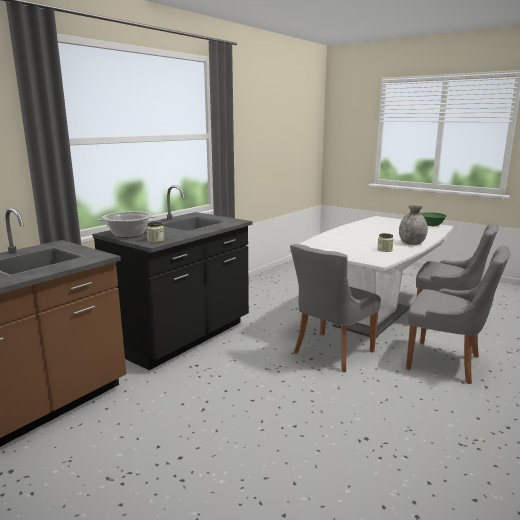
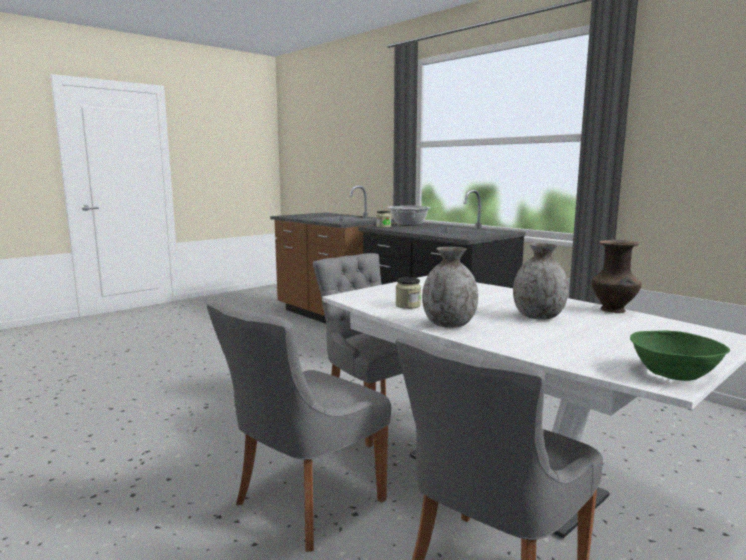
camera: 100 degrees right, 5 degrees down
(353, 224) = (613, 310): none -> brown vase
(378, 233) = (538, 317): none -> grey vase

